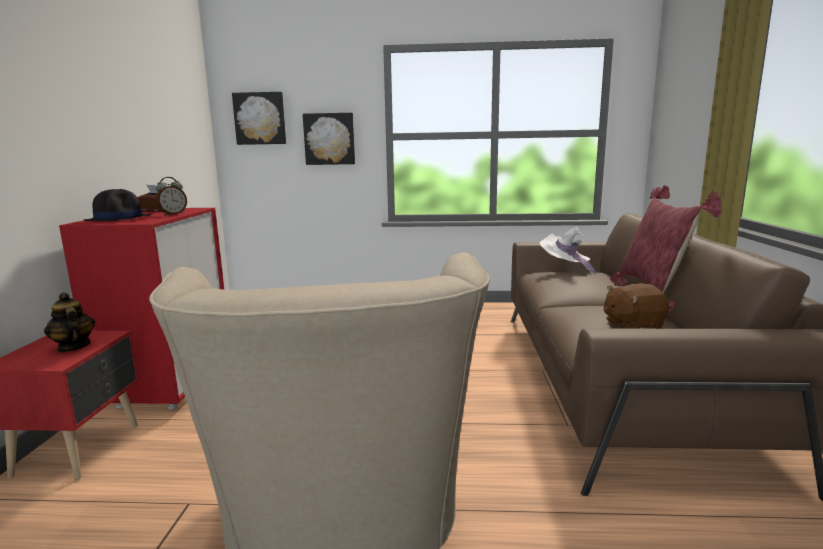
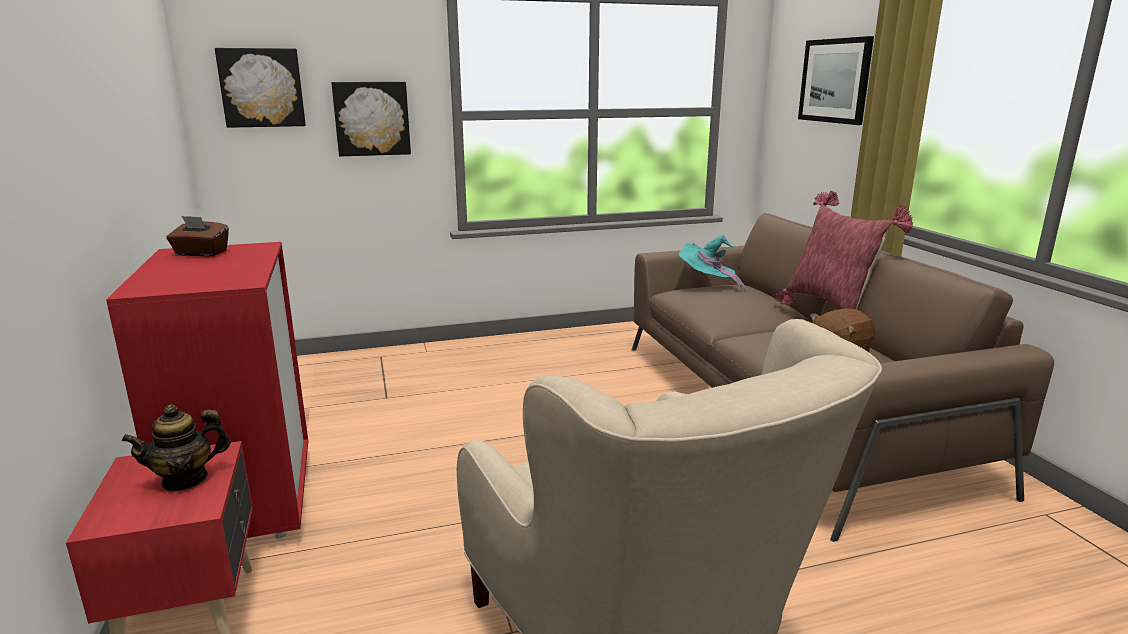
camera: 20 degrees left, 5 degrees up
(73, 347) = (185, 479): teapot -> teapot turned 60 degrees counterclockwise
(119, 219) = (182, 278): black hat -> none
(173, 214) = (249, 262): alarm clock -> none
(565, 268) = (707, 284): white hat -> turquoise hat
(697, 97) = (835, 81): none -> picture

